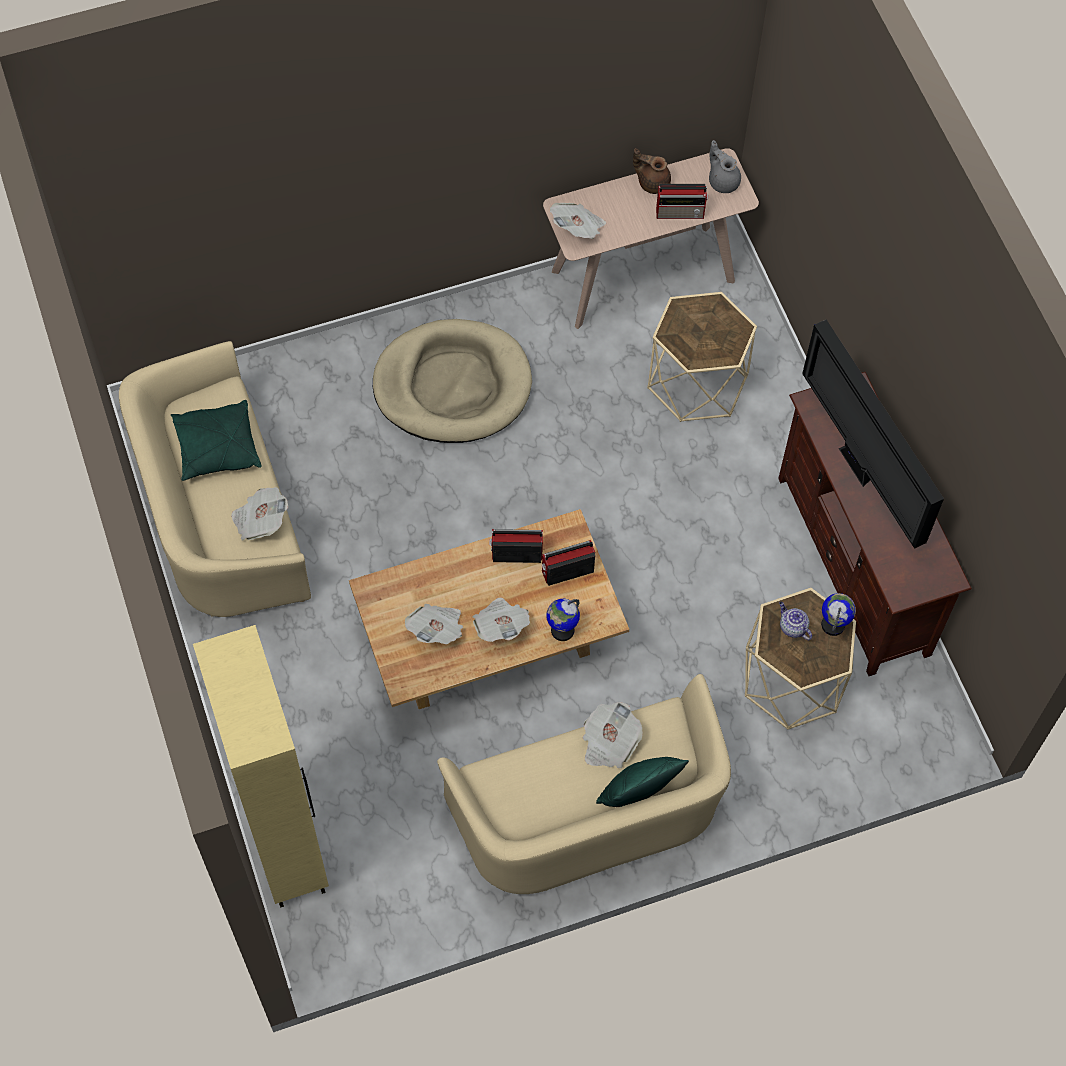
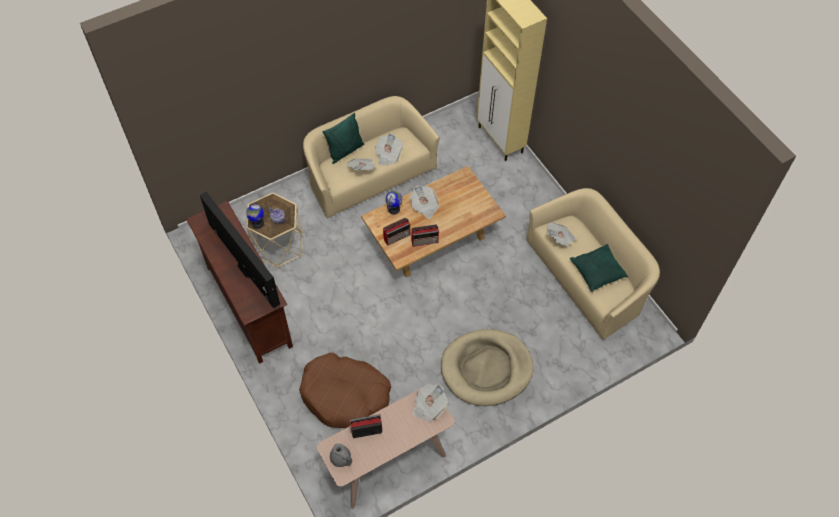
camera: 170 degrees right, 5 degrees down
(437, 630) = (455, 200): newspaper -> newspaper (388, 155)
(652, 182) = (387, 449): brown teapot -> none
(696, 383) = (345, 396): beige side table -> brown dog bed

